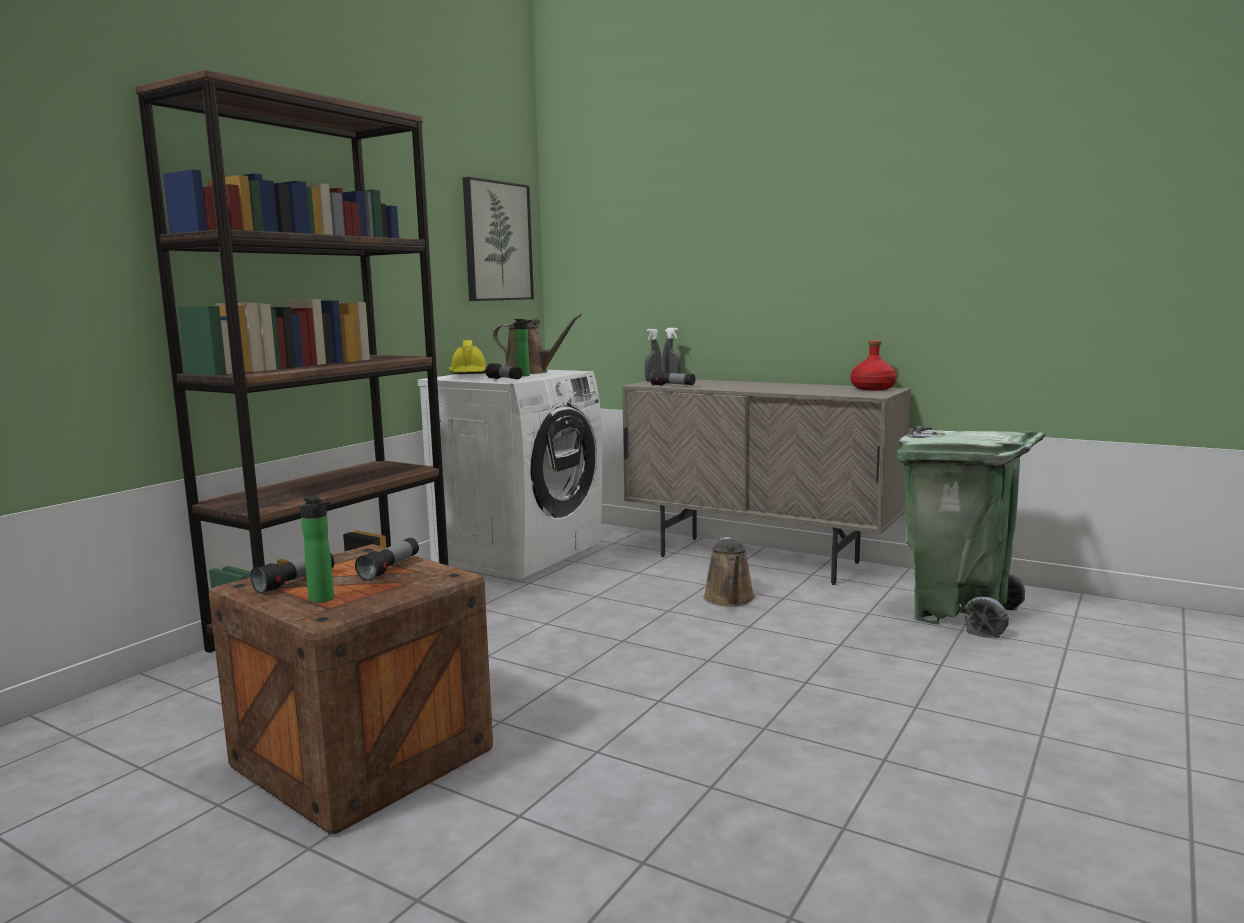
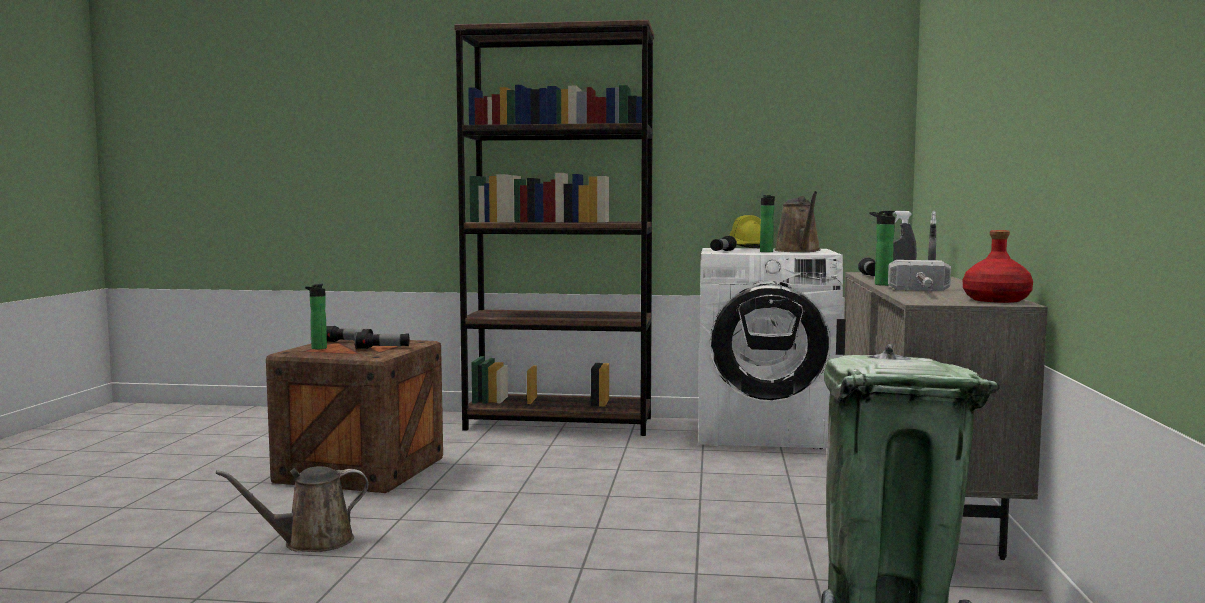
camera: 65 degrees right, 5 degrees down
(497, 241) = (833, 119): picture -> none
(730, 599) = (764, 516): brown watering can -> brown watering can (311, 542)
(745, 390) = (880, 284): none -> bottle
(813, 390) = (921, 292): none -> hammer

